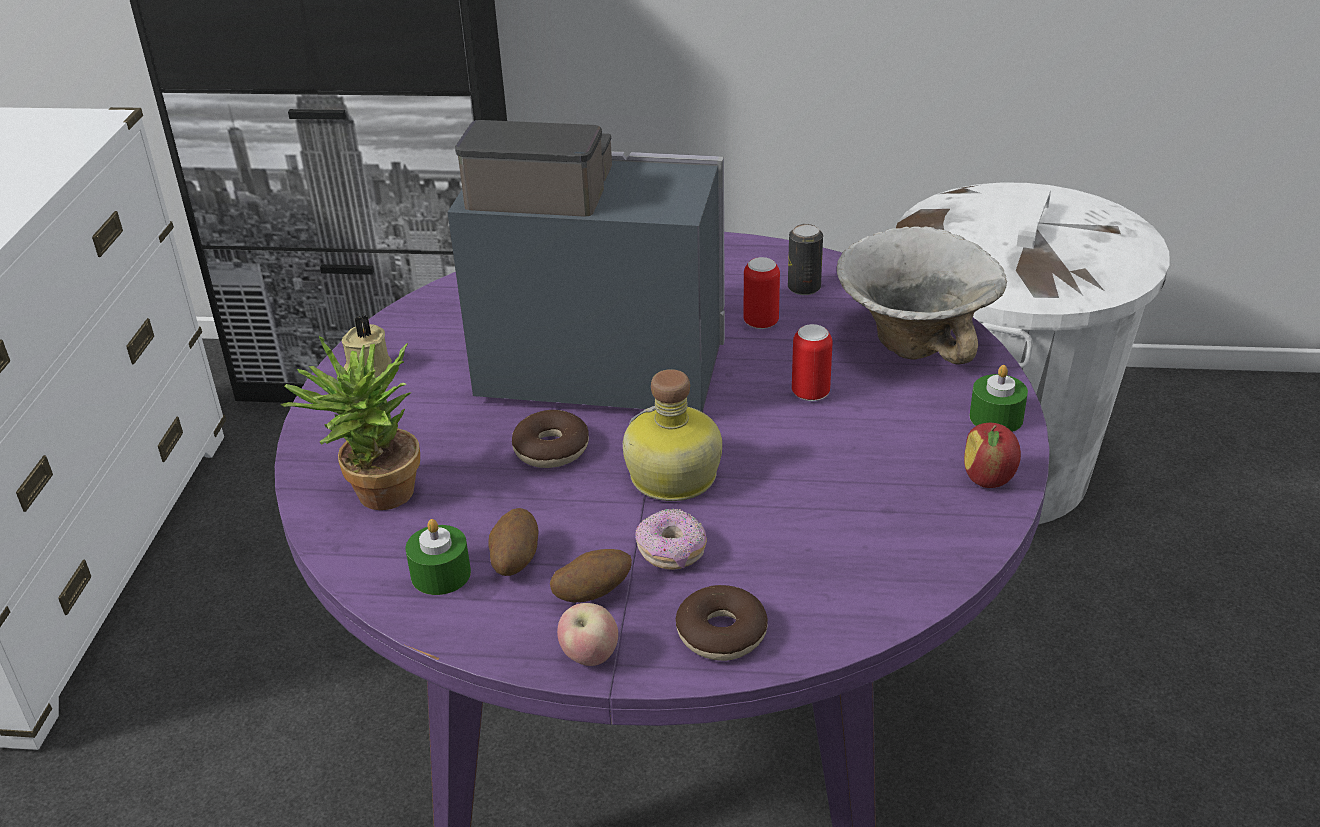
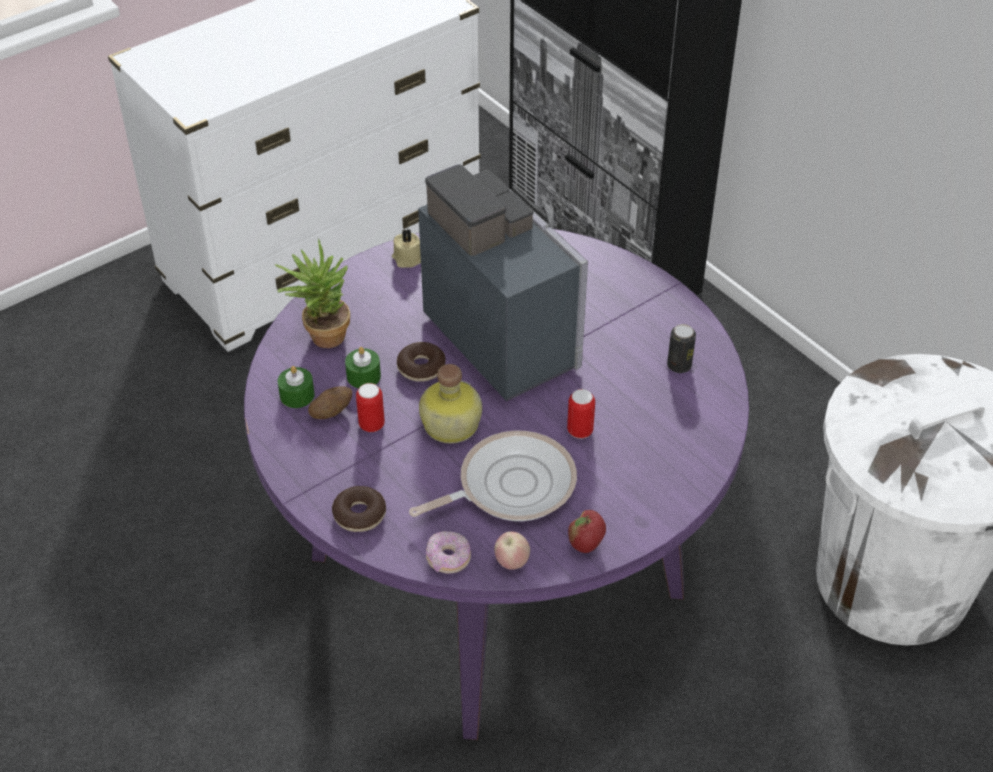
camera: 45 degrees right, 10 degrees up
(589, 657) = (298, 480): apple -> apple (512, 562)
(592, 594) = (338, 454): potato -> none
(671, 552) = (395, 461): donut -> donut (448, 559)
(761, 323) = (622, 370): can -> can (371, 425)
(828, 485) = (510, 485): none -> frying pan
(916, 341) = (683, 443): bowl -> none
(996, 417) = (647, 518): green candle -> green candle (363, 376)

